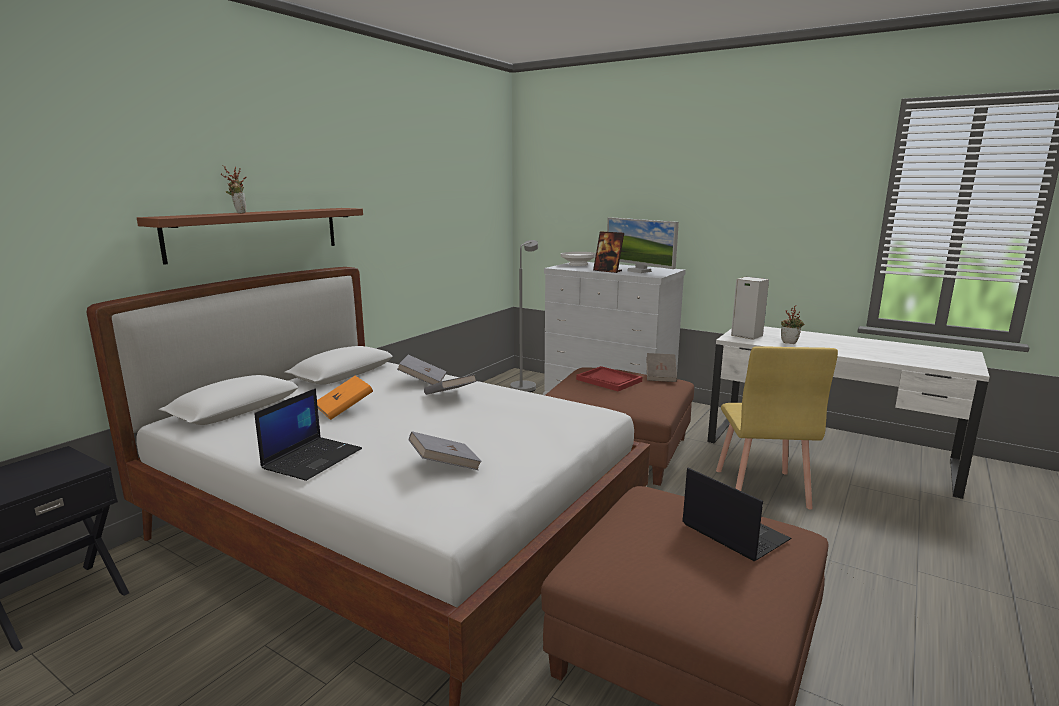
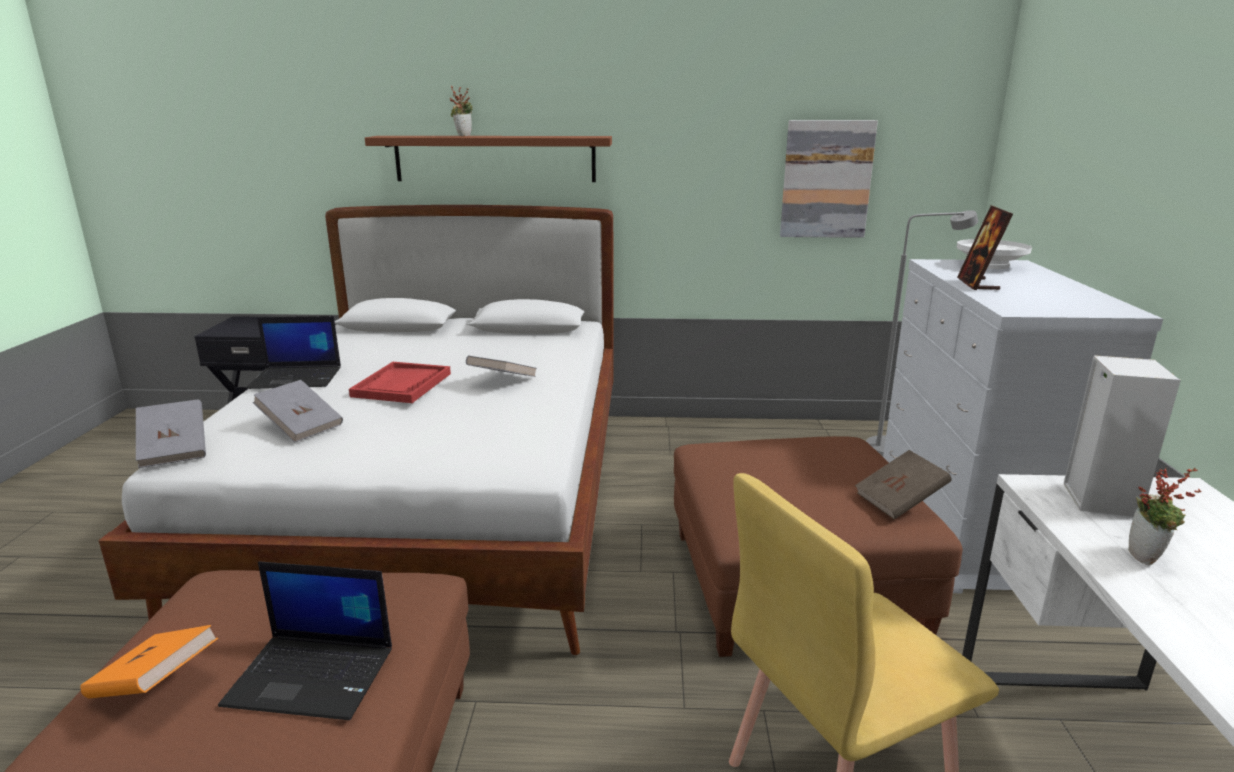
camera: 60 degrees right, 5 degrees up
(344, 409) = (426, 356): orange book -> orange book (155, 685)
(423, 381) = (542, 359): grey book -> grey book (175, 450)
(454, 230) = (826, 179): none -> picture
(609, 380) = (806, 465): red tray -> red tray (402, 385)
(639, 271) = (1032, 297): monitor -> none
(732, 532) = (313, 676): laptop -> laptop turned 75 degrees clockwise

